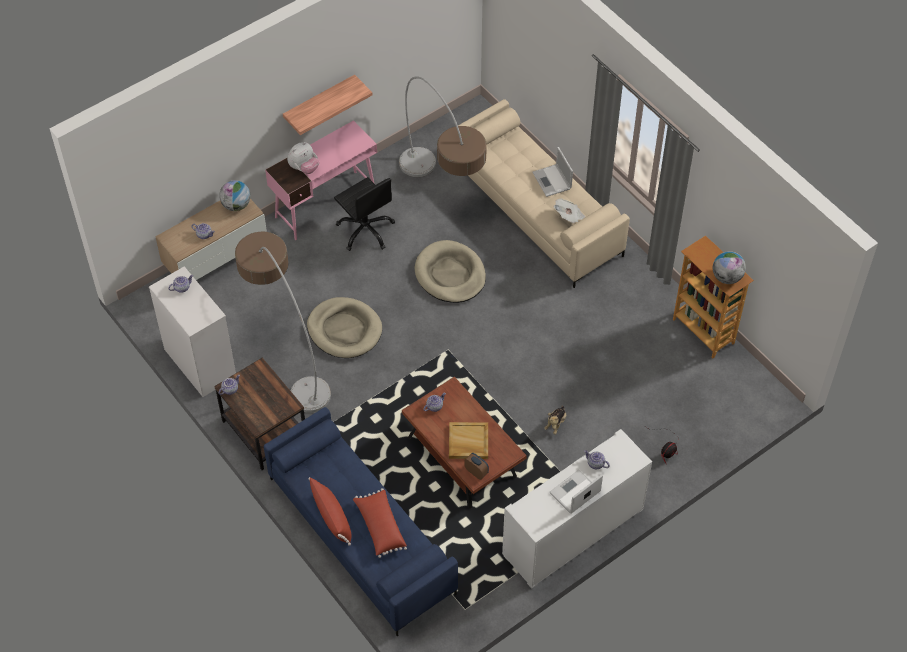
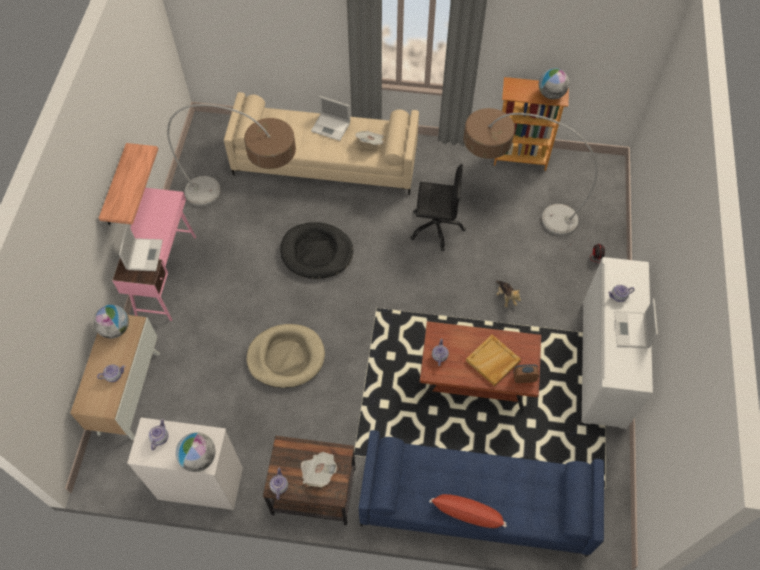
camera: 45 degrees left, 5 degrees up
(191, 319) = (199, 458): none -> globe
(263, 402) = (318, 472): none -> newspaper
(287, 354) = (263, 414): floor lamp -> floor lamp (511, 208)
(304, 168) = (144, 254): plush toy -> laptop
(366, 230) = (218, 270): black office chair -> black office chair (436, 227)
(380, 527) = (509, 486): red pillow -> none
(450, 274) = (316, 252): beige dog bed -> black dog bed

